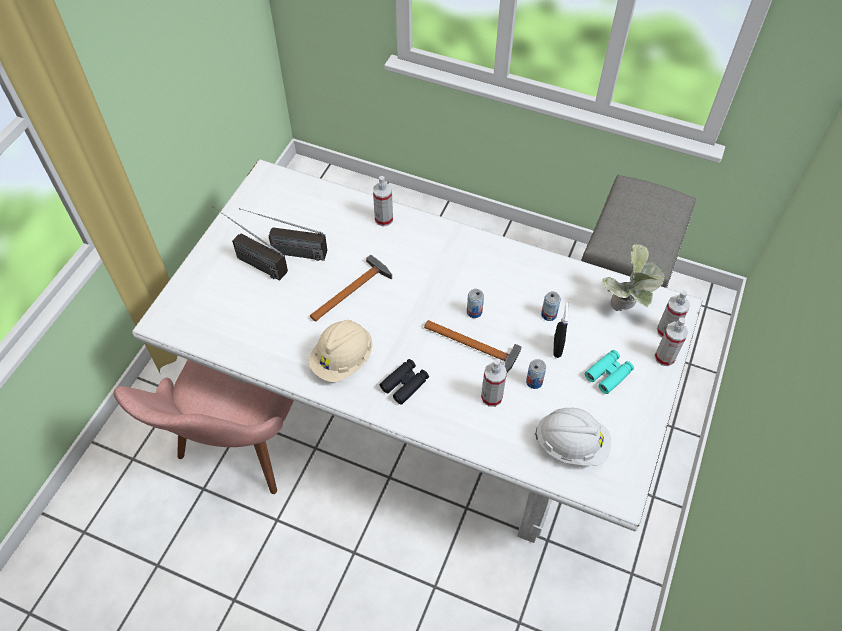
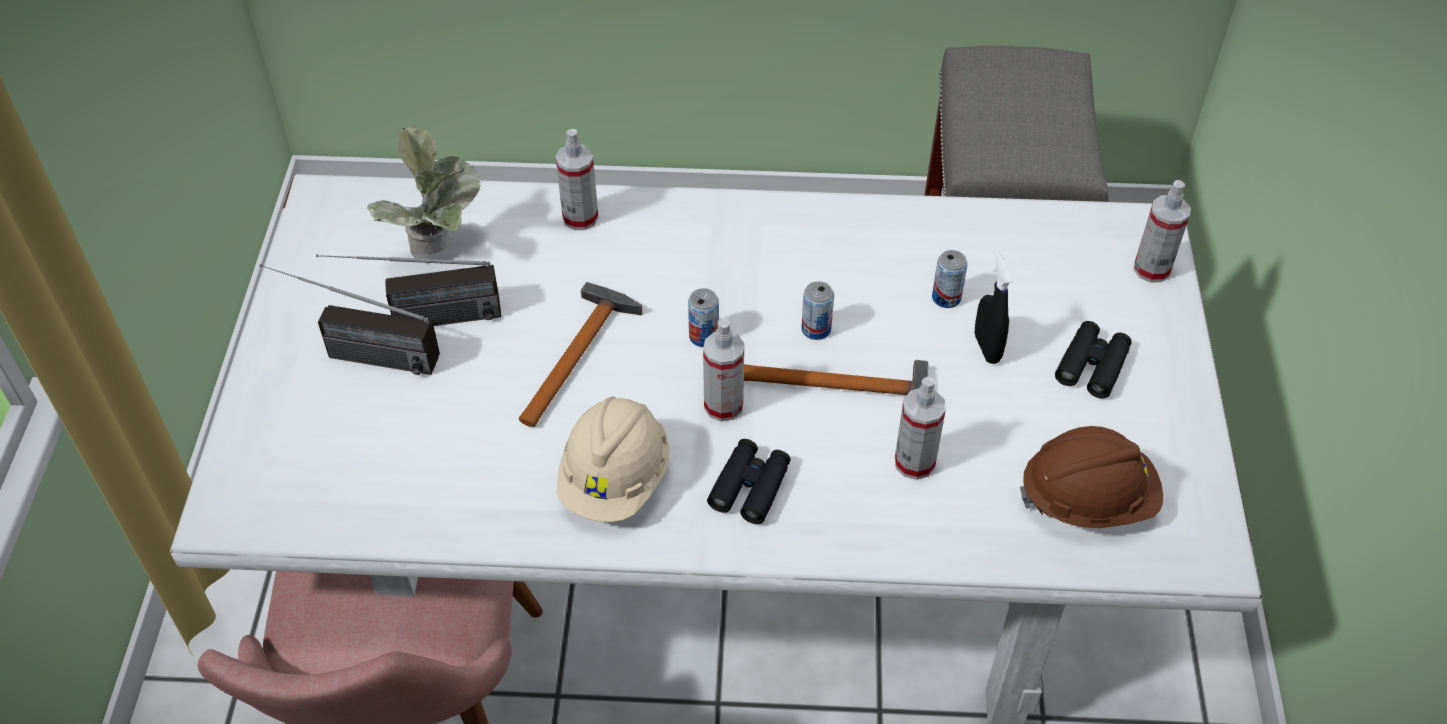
camera: 20 degrees left, 5 degrees down
(534, 382) = (975, 415): can -> can (704, 336)
(571, 444) = (1087, 499): white hard hat -> brown hard hat
(608, 374) = (1092, 365): turquoise binoculars -> black binoculars
(626, 308) = (1068, 252): potted plant -> potted plant (440, 254)
(664, 357) = (1169, 312): spray bottle -> spray bottle (723, 405)

